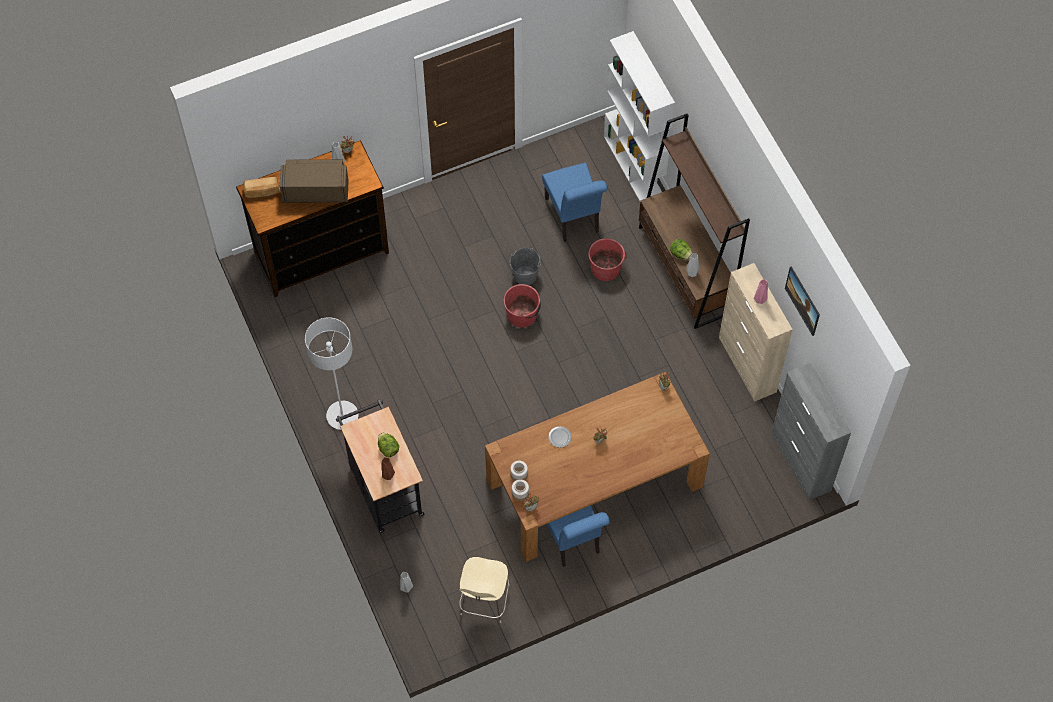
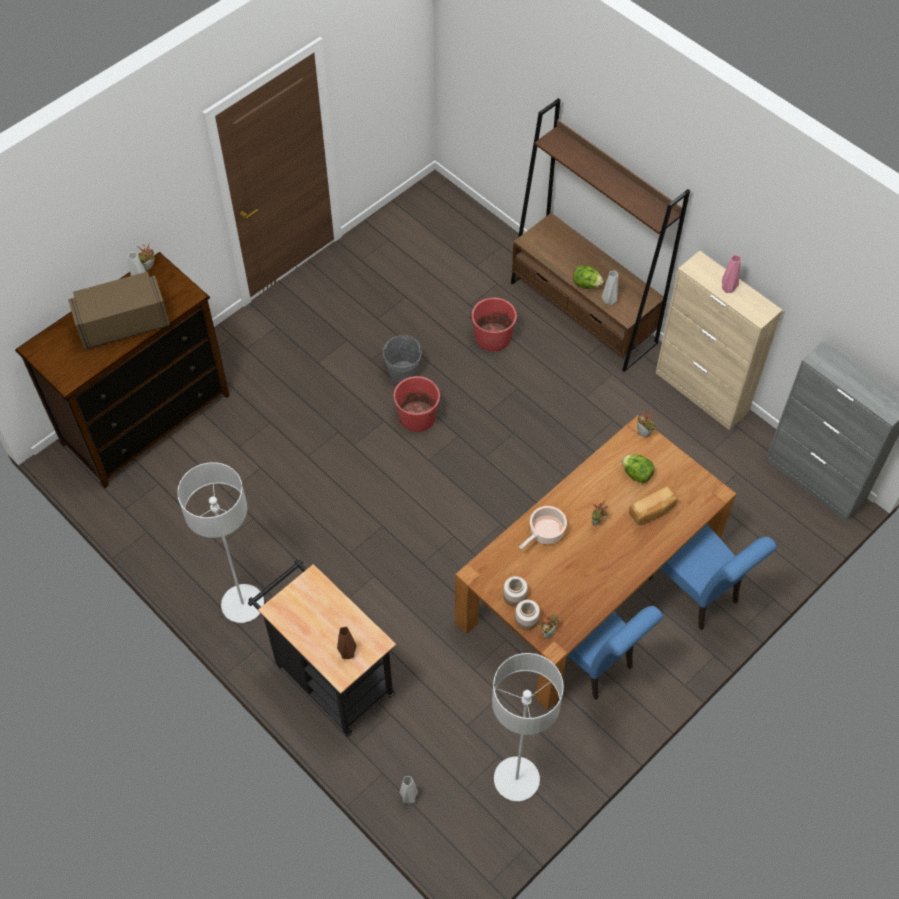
camera: 20 degrees left, 5 degrees down
(262, 191) = (52, 345): bread -> bread (652, 511)
(388, 448) = (334, 618): lettuce -> lettuce (636, 474)
(484, 601) = (516, 779): beige chair -> grey floor lamp
(559, 437) = (545, 533): plate -> cooking pot
(573, 218) = (433, 294): blue chair -> blue chair (697, 593)
(634, 166) = (477, 222): white bookcase -> none
(801, 306) = (798, 269): picture -> none

